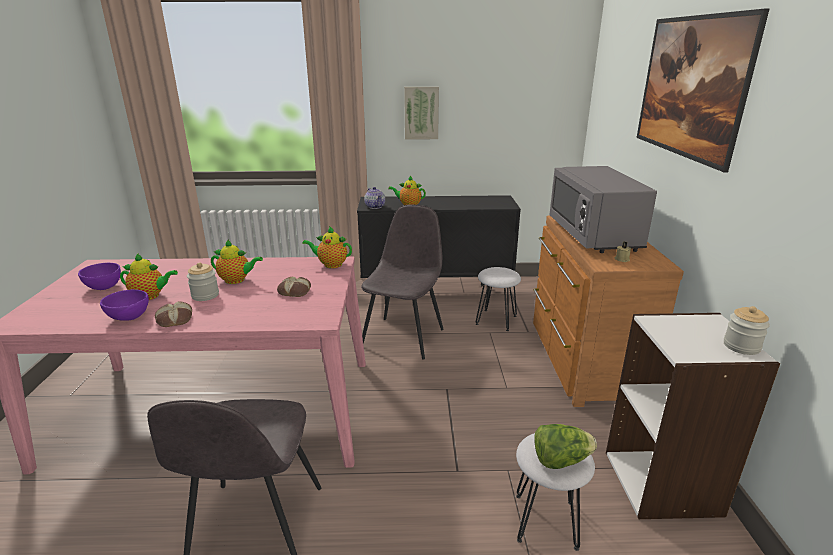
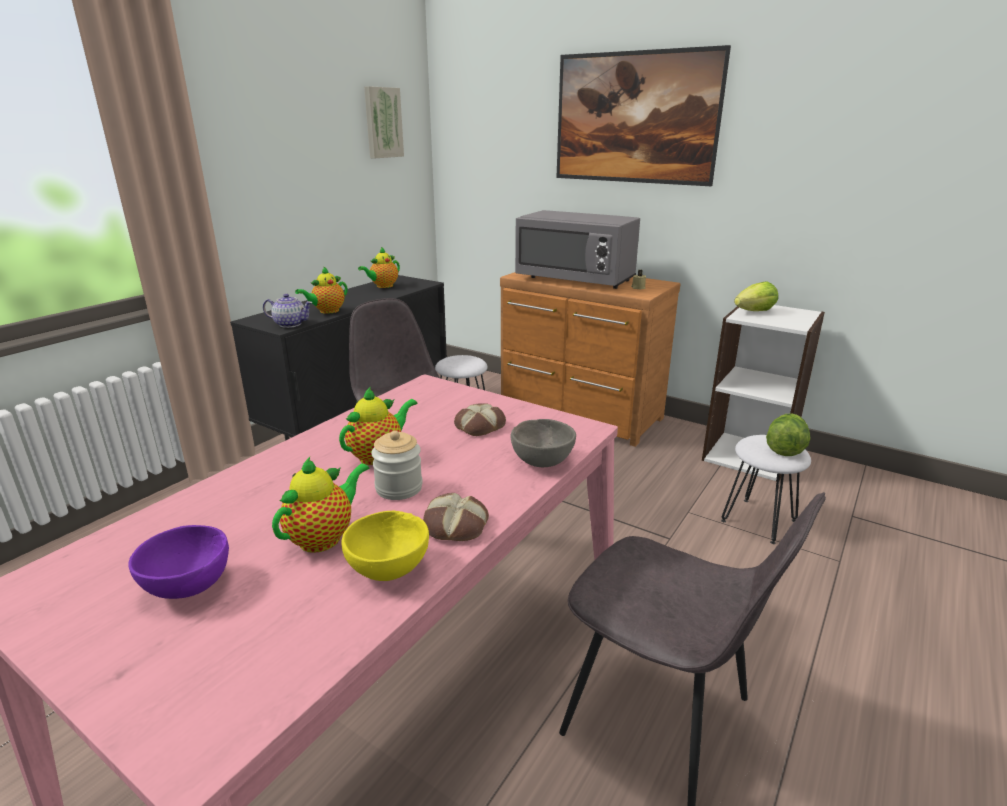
camera: 55 degrees left, 0 degrees up
(129, 318) = (390, 570): purple bowl -> yellow bowl
(263, 320) = (542, 461): none -> grey bowl
(331, 264) = (428, 390): teapot -> teapot (383, 286)
(421, 113) = (272, 179): picture -> picture (382, 123)
(686, 325) = (754, 312): none -> lettuce
(741, 346) = (796, 311): jar -> none

